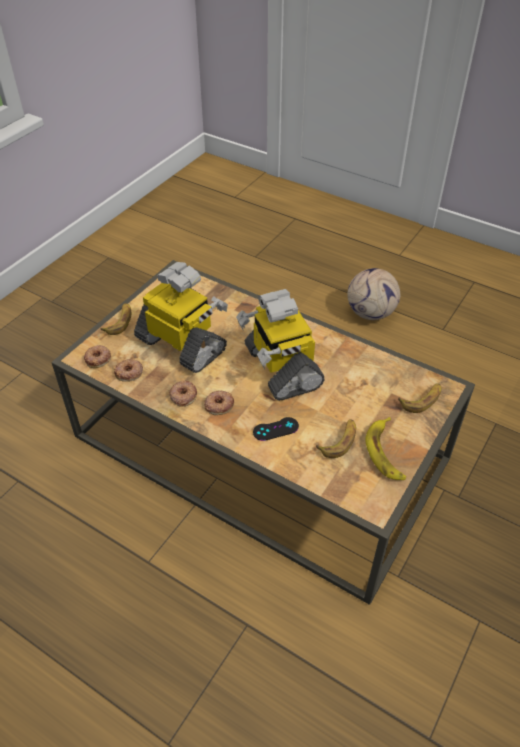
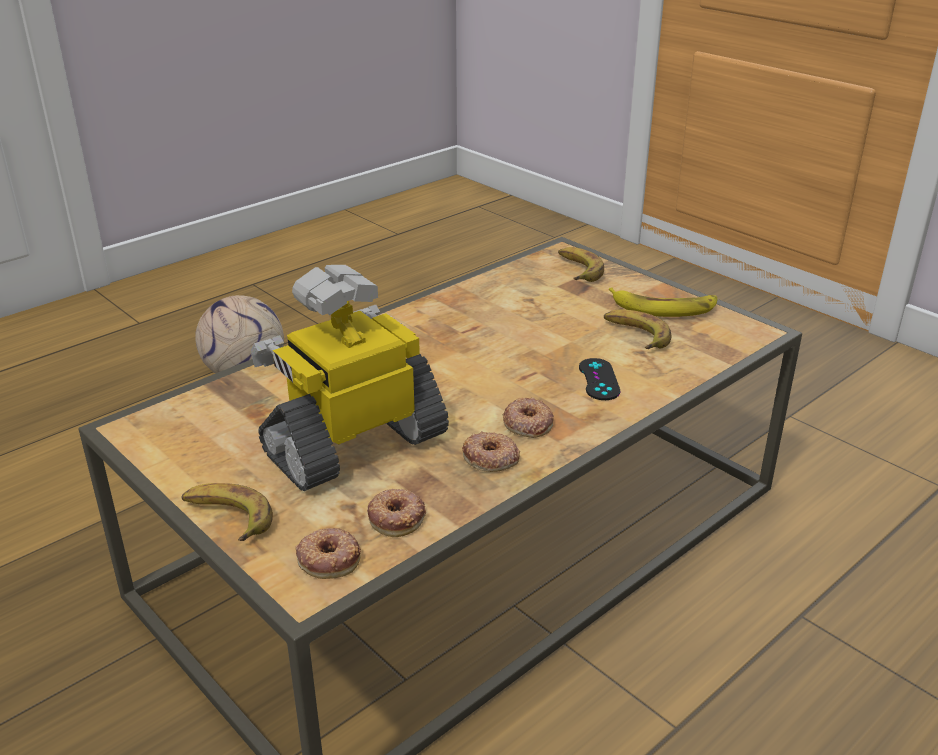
camera: 75 degrees left, 15 degrees down
(280, 367) = (467, 356): toy robot -> none

